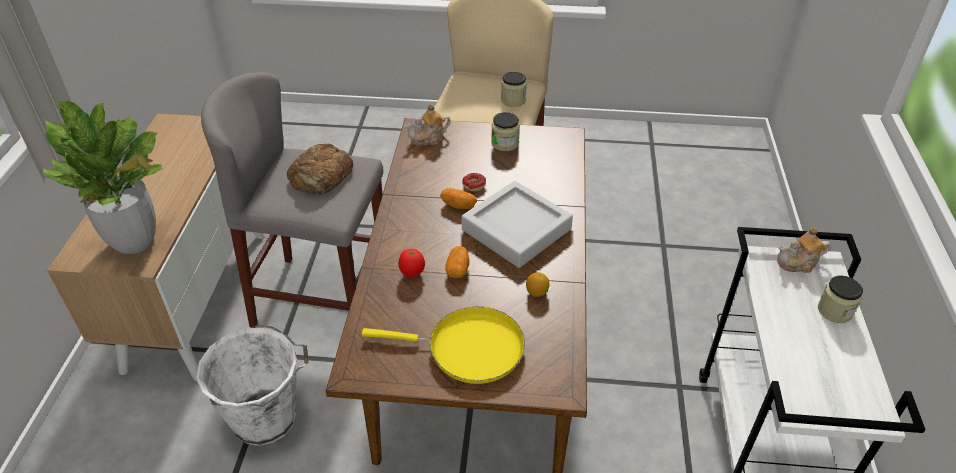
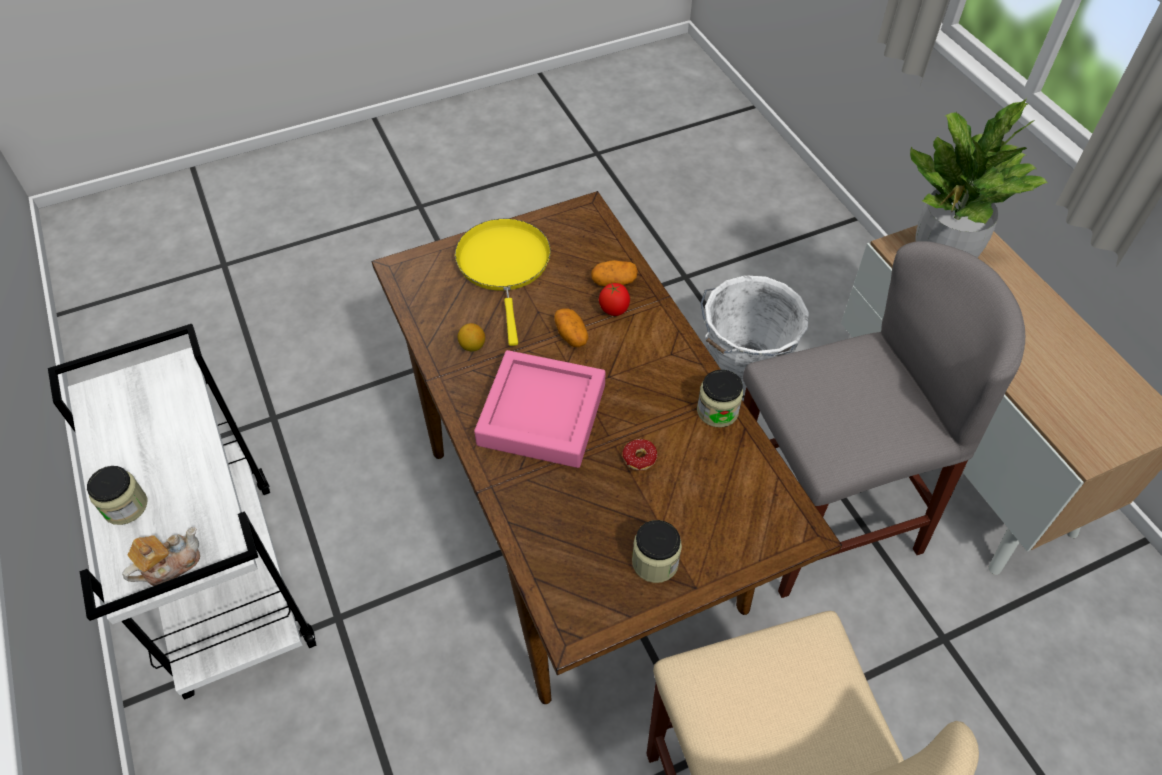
camera: 150 degrees right, 10 degrees up
(321, 176) = (851, 412): bread -> none
(428, 138) = (768, 515): teapot -> none
(458, 205) = (634, 418): potato -> potato (614, 281)
(468, 348) = (504, 266): yellow frying pan -> yellow frying pan turned 105 degrees clockwise
(513, 100) = (735, 730): jar -> jar (717, 411)
(516, 229) = (542, 415): grey tray -> pink tray

